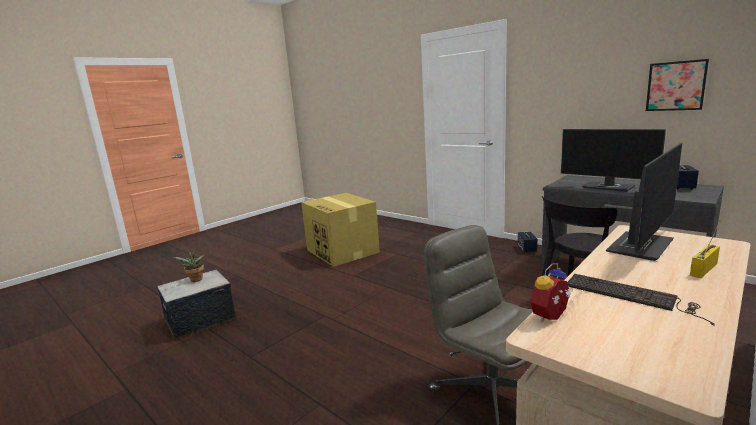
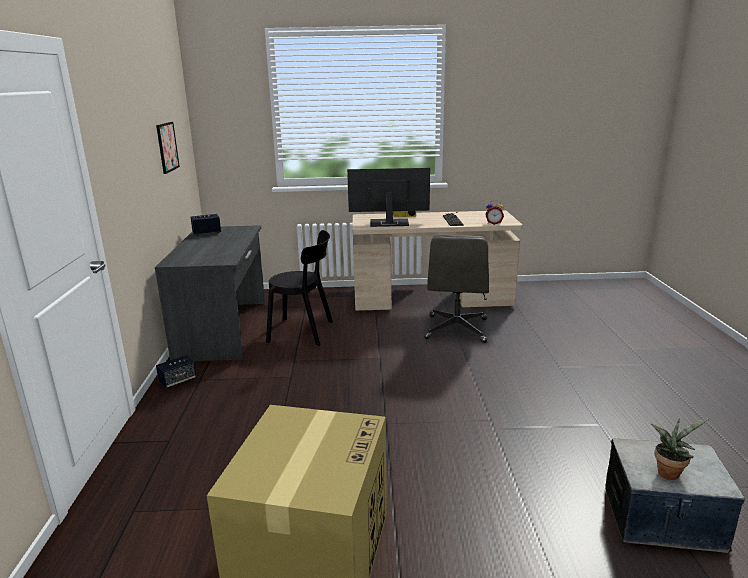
camera: 135 degrees left, 5 degrees up
(609, 187) = (221, 247): monitor -> none

